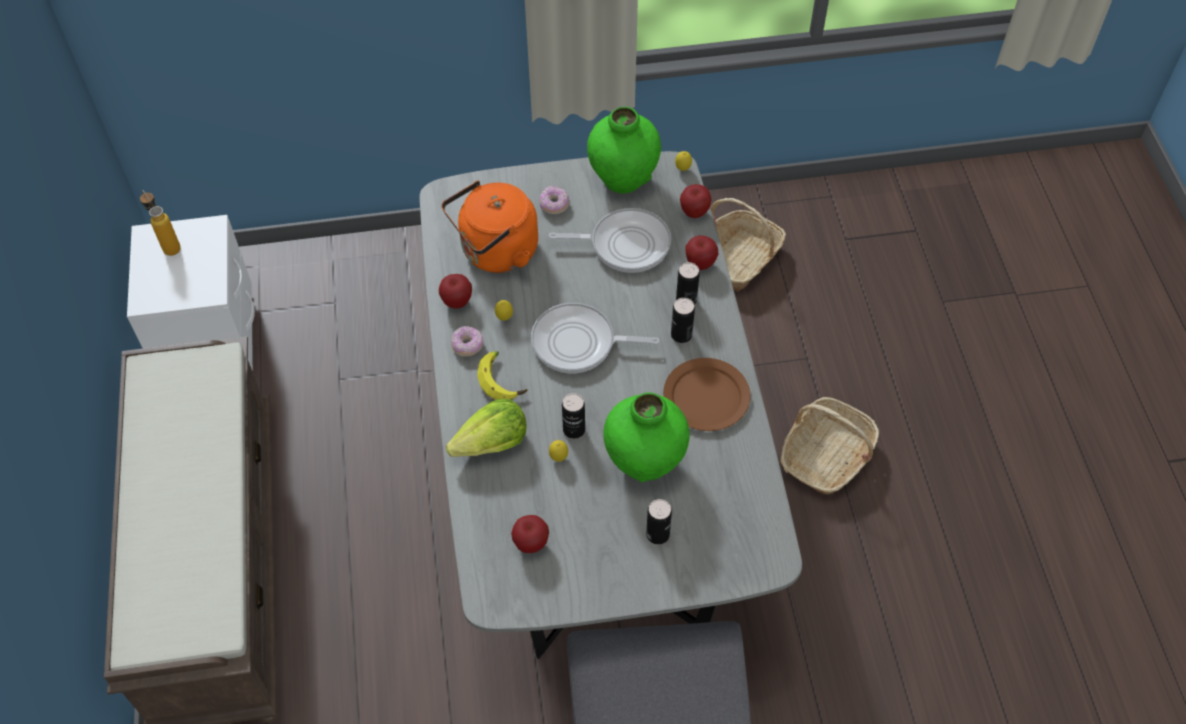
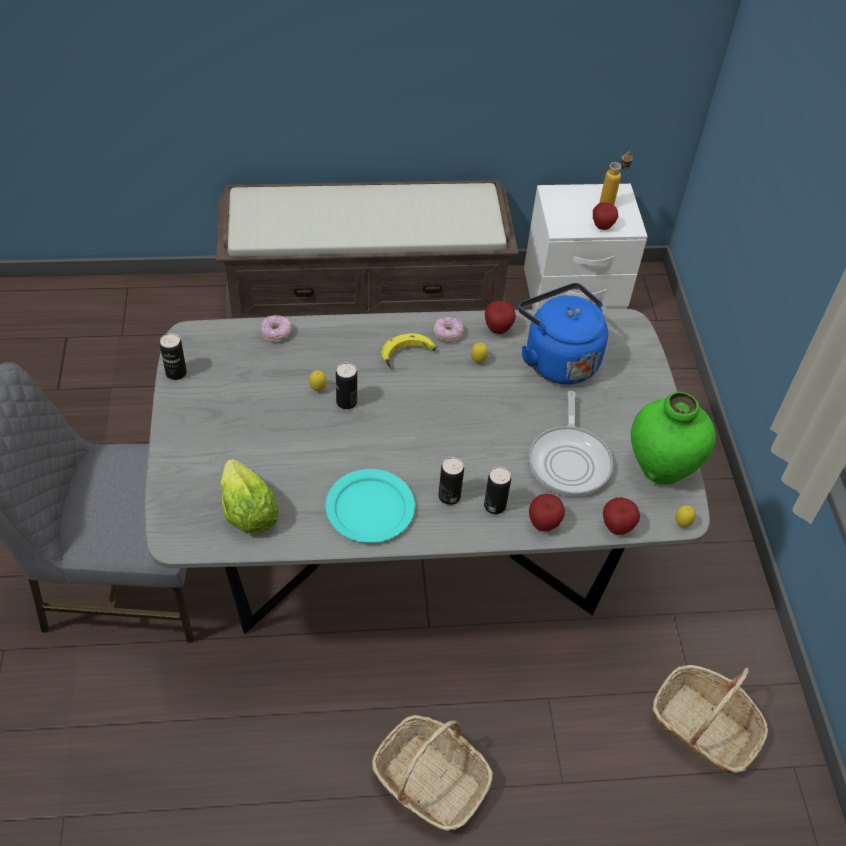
camera: 90 degrees right, 5 degrees down
(492, 443) = (340, 345): lettuce -> lettuce (247, 511)
(496, 252) = (557, 359): orange kettle -> blue kettle
(531, 544) = (235, 365): apple -> apple (602, 226)
(554, 205) = (621, 406): donut -> donut (276, 333)
(579, 343) = (444, 413): frying pan -> none
(645, 462) = (302, 451): green vase -> none
(657, 534) = (224, 453): can -> can (176, 373)
(706, 396) = (371, 508): brown plate -> turquoise plate

